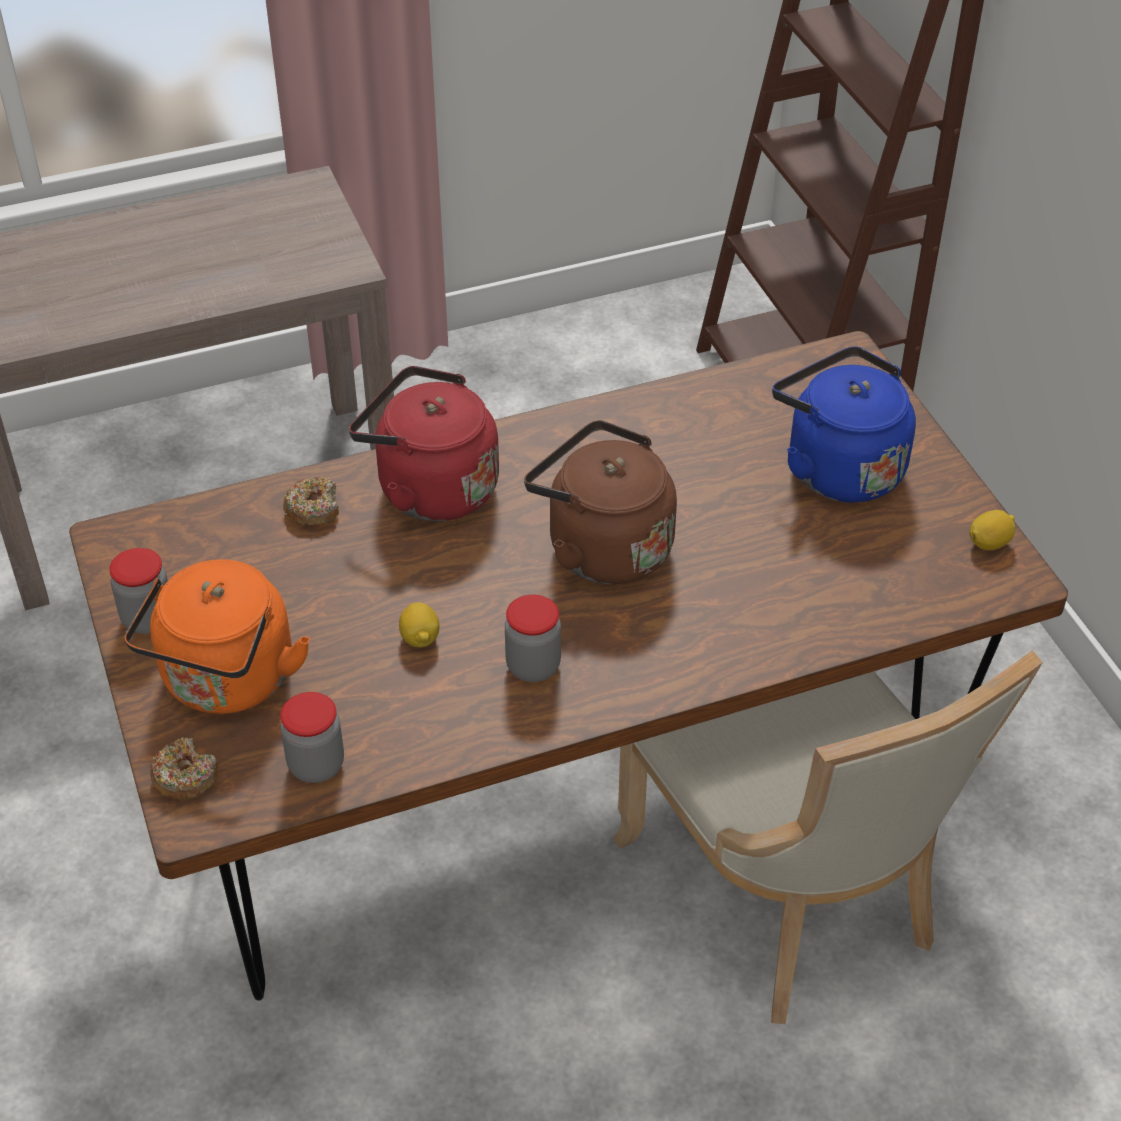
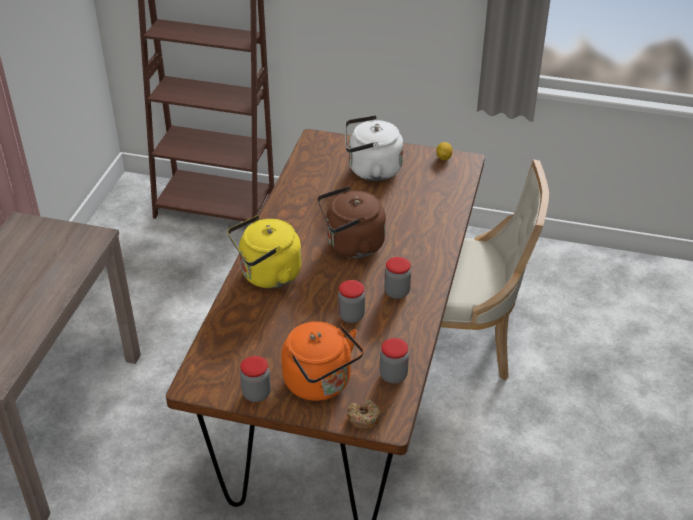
camera: 55 degrees left, 5 degrees down
(313, 509) = (242, 314): donut -> none
(420, 638) = (351, 316): lemon -> jar
(430, 488) = (267, 275): red kettle -> yellow kettle
(838, 467) = (371, 170): blue kettle -> white kettle

